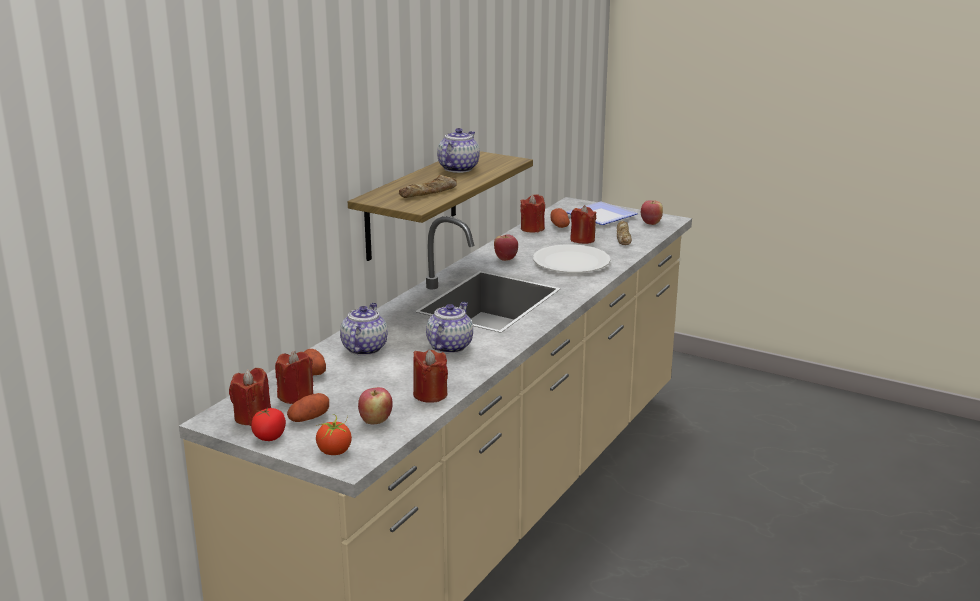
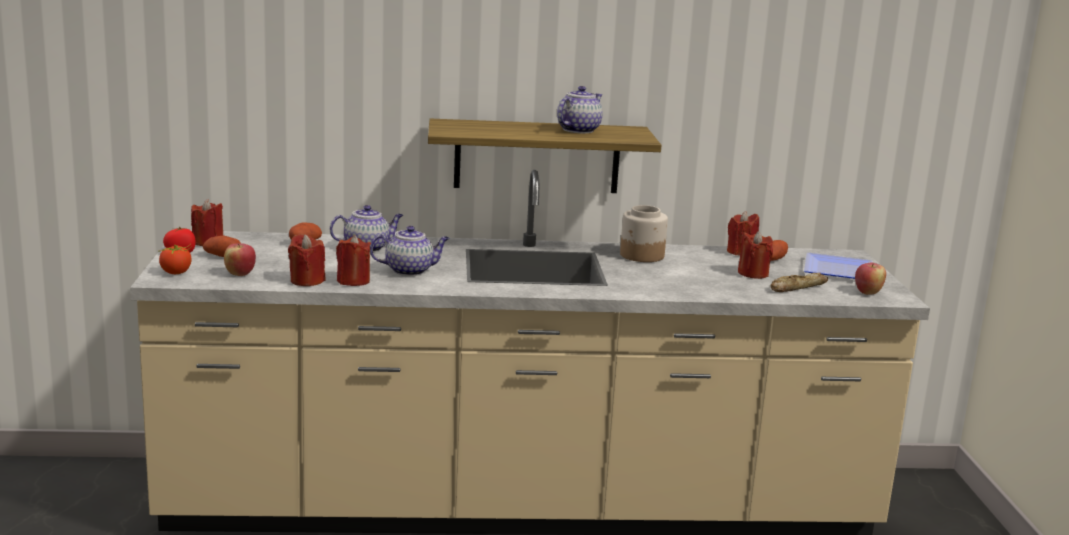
camera: 55 degrees right, 5 degrees down
(296, 396) = (255, 246): red candle -> red candle (353, 281)
(429, 192) = (491, 131): bread -> none
(458, 168) = (578, 130): teapot -> teapot turned 45 degrees counterclockwise
(506, 259) = (642, 256): apple -> jar
(571, 262) = (683, 278): white plate -> none

